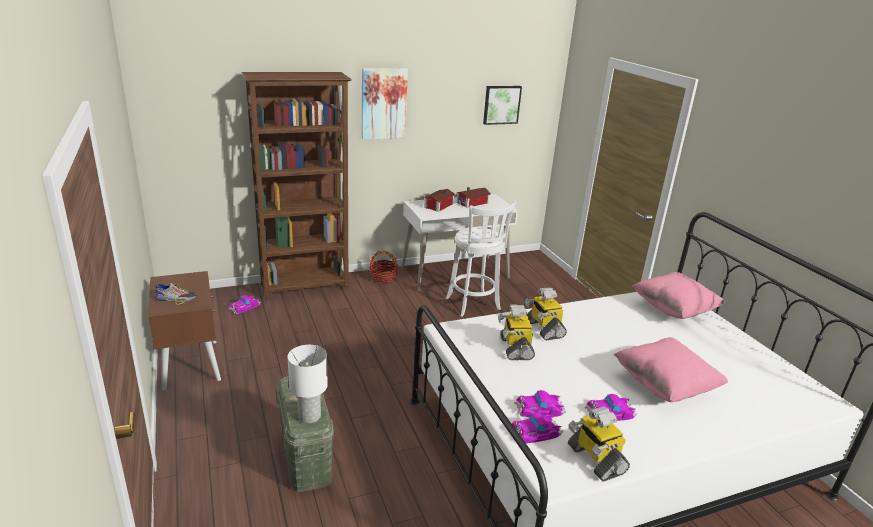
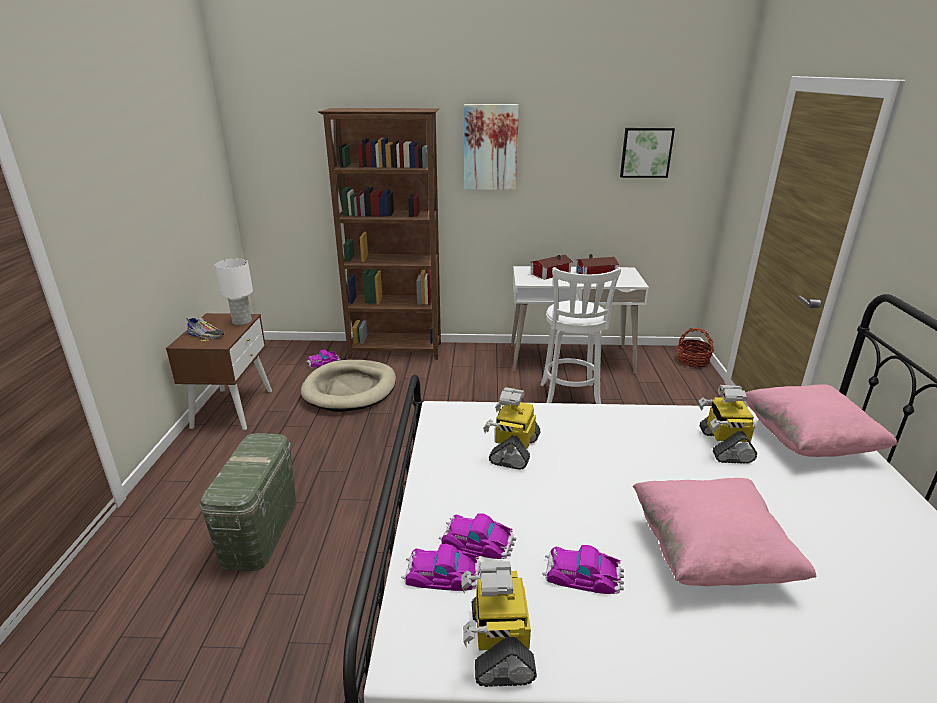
camera: 25 degrees right, 0 degrees up
(290, 327) = (350, 389): none -> beige dog bed
(309, 416) = (236, 482): white table lamp -> white table lamp (241, 321)
(383, 278) = (484, 353): basket -> basket (692, 361)
(543, 328) = (575, 432): toy robot -> toy robot (723, 445)

